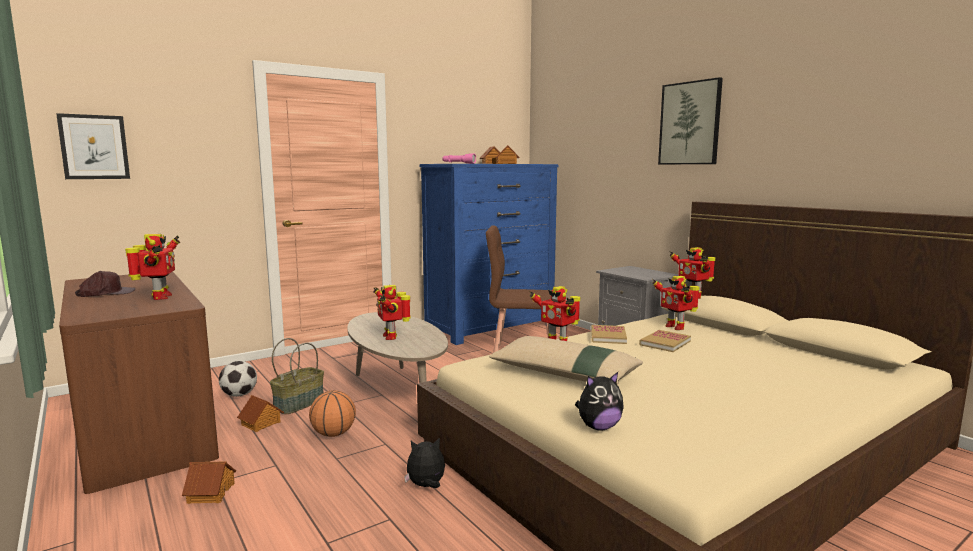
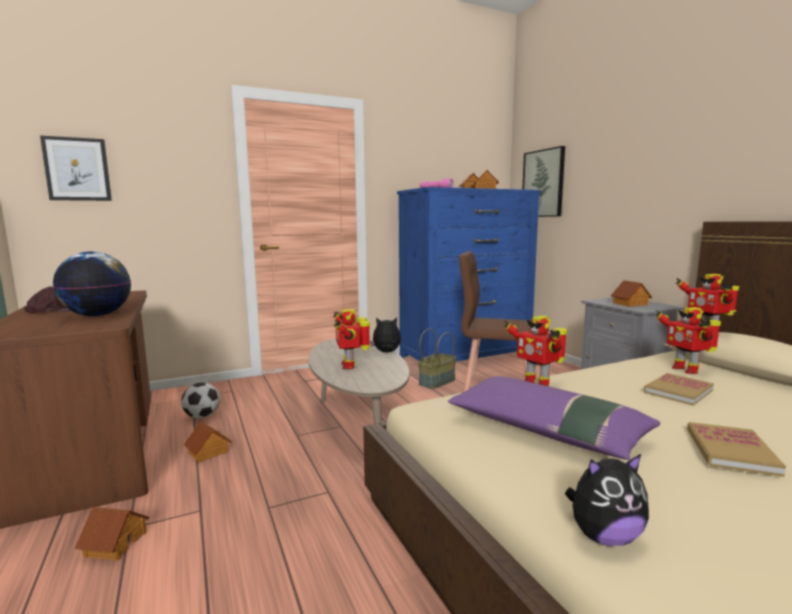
camera: 10 degrees right, 0 degrees up
(159, 297) = (98, 315): toy robot -> globe
(299, 403) = (254, 431): basket -> basket (437, 382)
(333, 434) = (276, 473): basketball -> none
(426, 486) = (361, 563): plush toy -> plush toy (387, 352)
(564, 374) = (546, 430): beige pillow -> purple pillow
(608, 336) = (600, 378): book -> book (730, 451)
(637, 273) = (630, 304): none -> toy house
(690, 123) = (703, 130): picture -> picture (543, 183)

